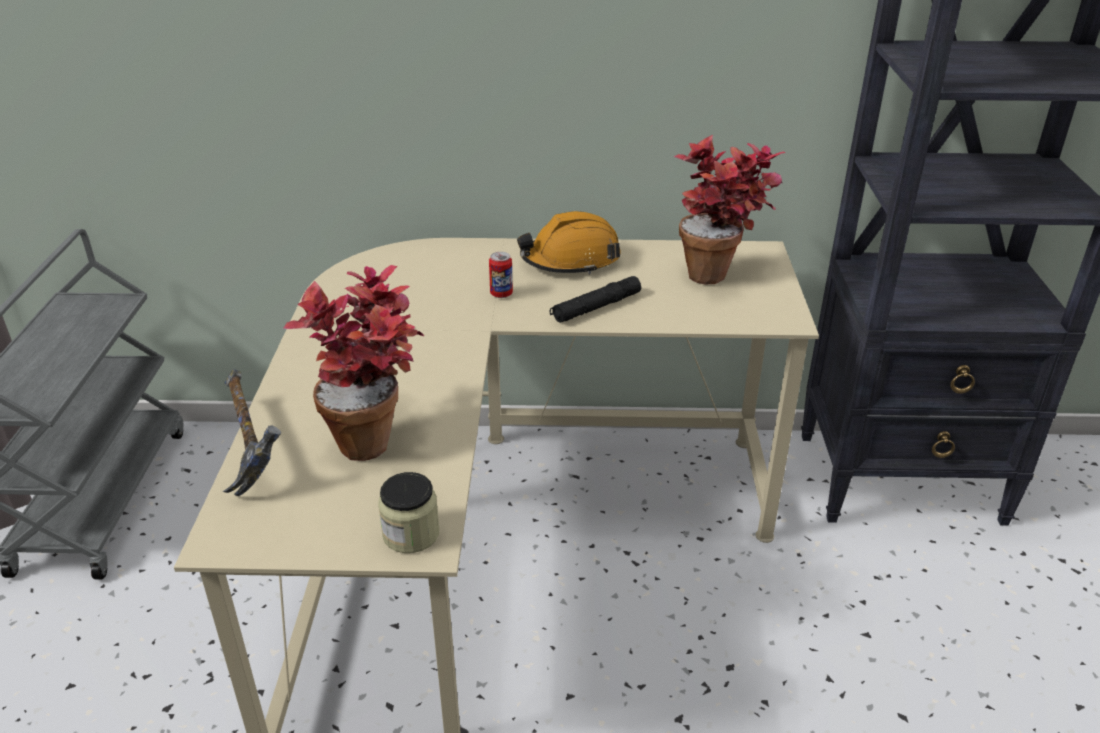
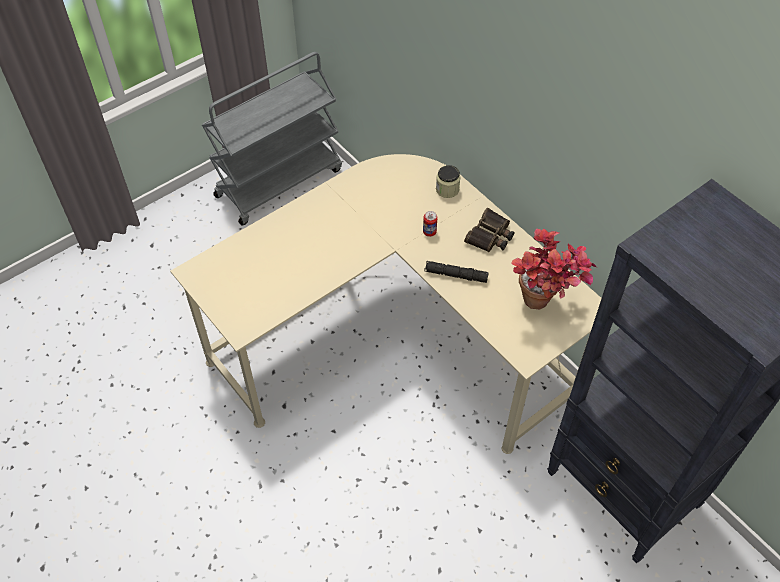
camera: 50 degrees right, 20 degrees up
(251, 451) = (241, 240): hammer -> none
(375, 436) = (285, 269): potted plant -> none
(411, 534) = (242, 323): jar -> jar (447, 189)
(571, 260) = (490, 236): orange hard hat -> binoculars

